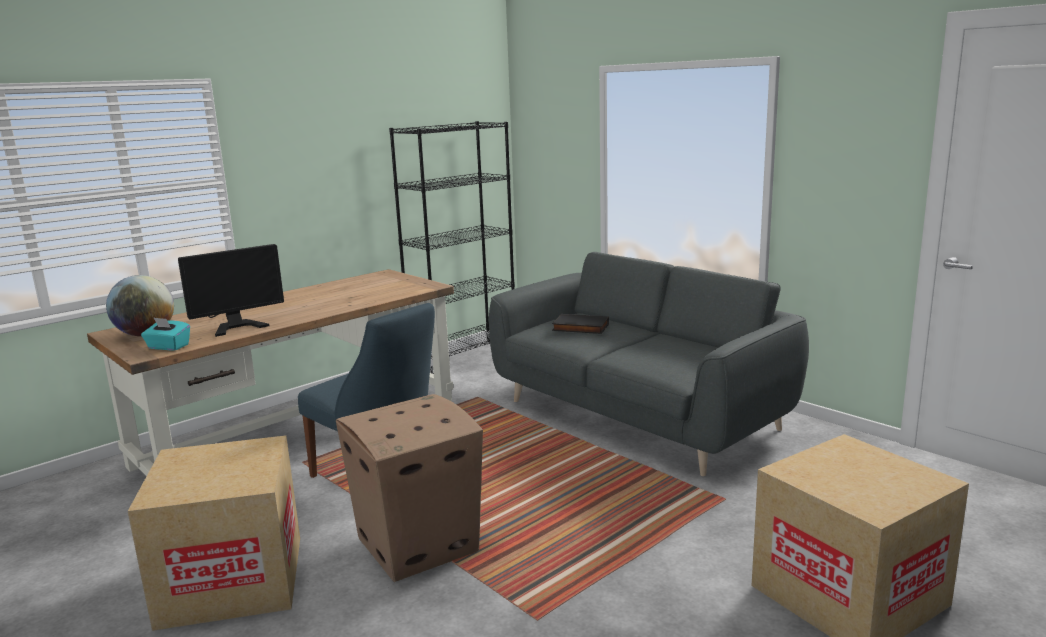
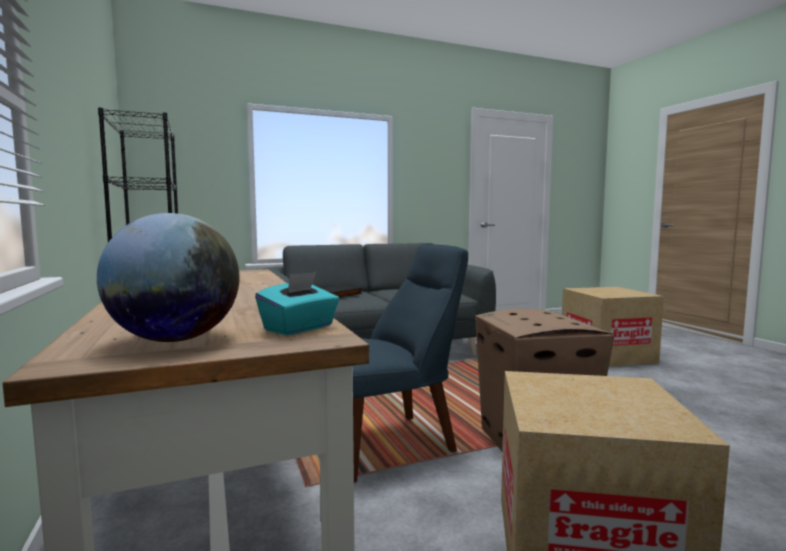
camera: 70 degrees left, 10 degrees down
(234, 324) = (239, 307): monitor -> none

